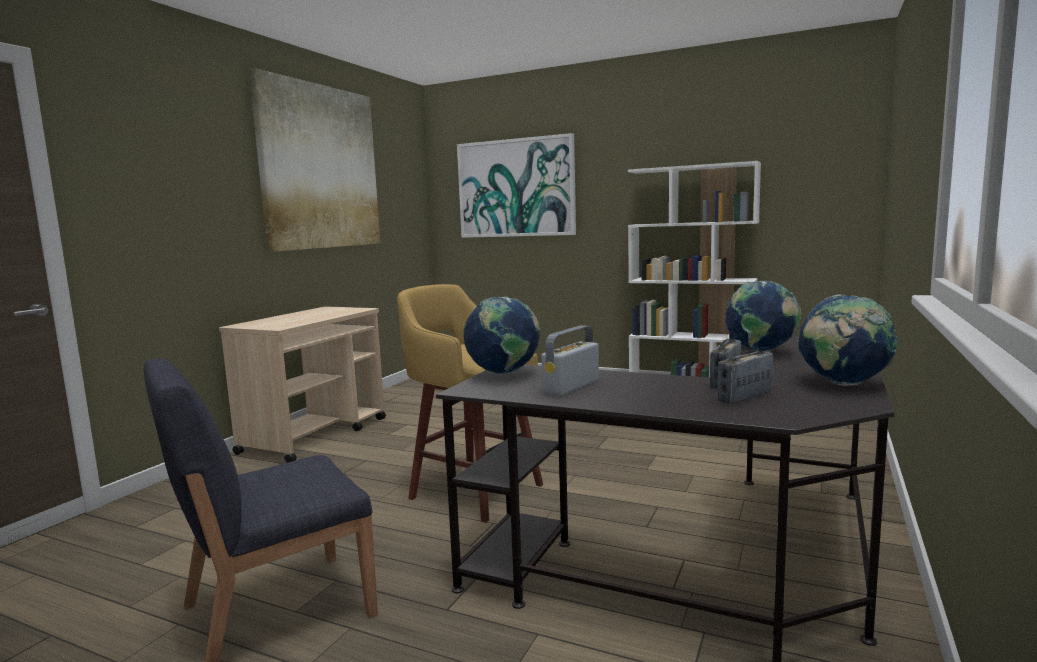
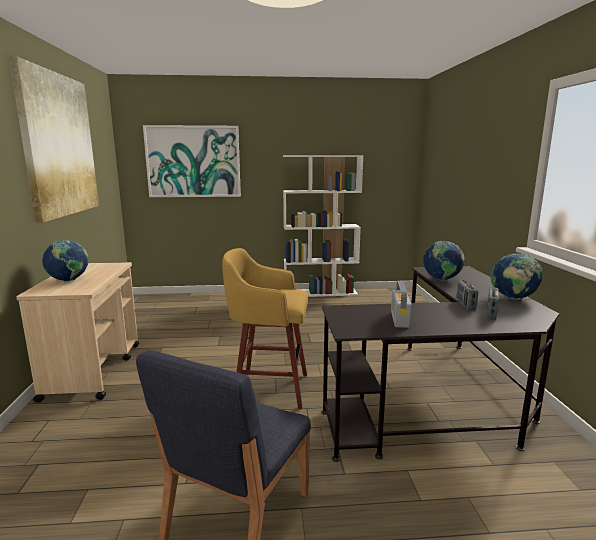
camera: 30 degrees left, 5 degrees up
(503, 374) = (343, 315): globe -> globe (69, 281)

